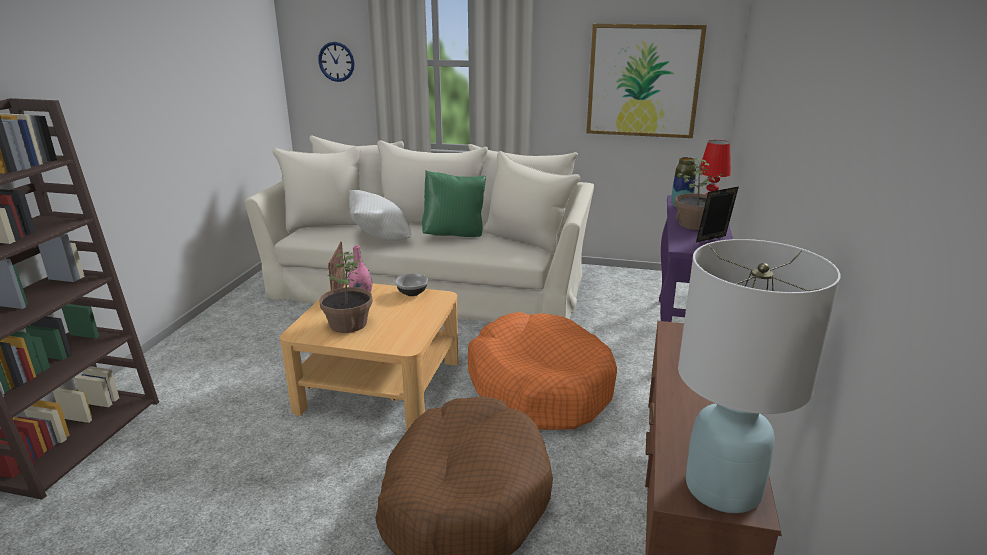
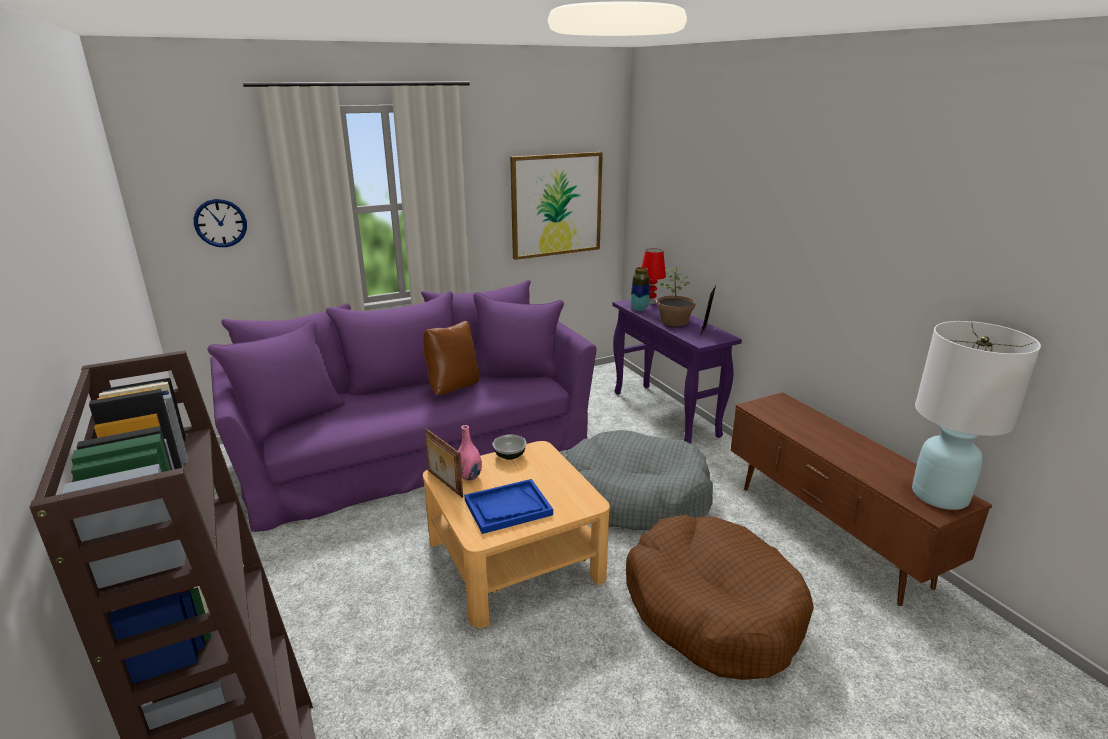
camera: 40 degrees left, 0 degrees up
(347, 324) = (508, 508): potted plant -> blue tray
(380, 238) = (386, 414): white pillow -> none
(430, 285) = (417, 448): beige sofa -> purple sofa
(454, 235) = (453, 388): green pillow -> brown pillow
(539, 386) = (635, 497): orange dog bed -> grey dog bed

